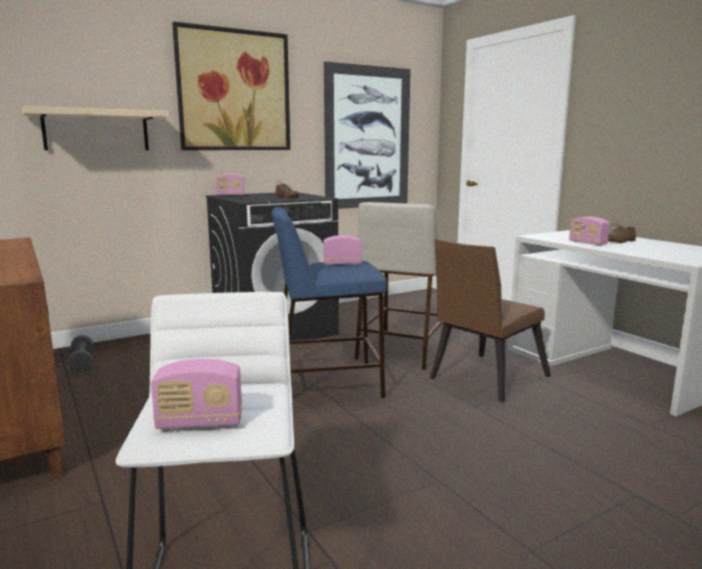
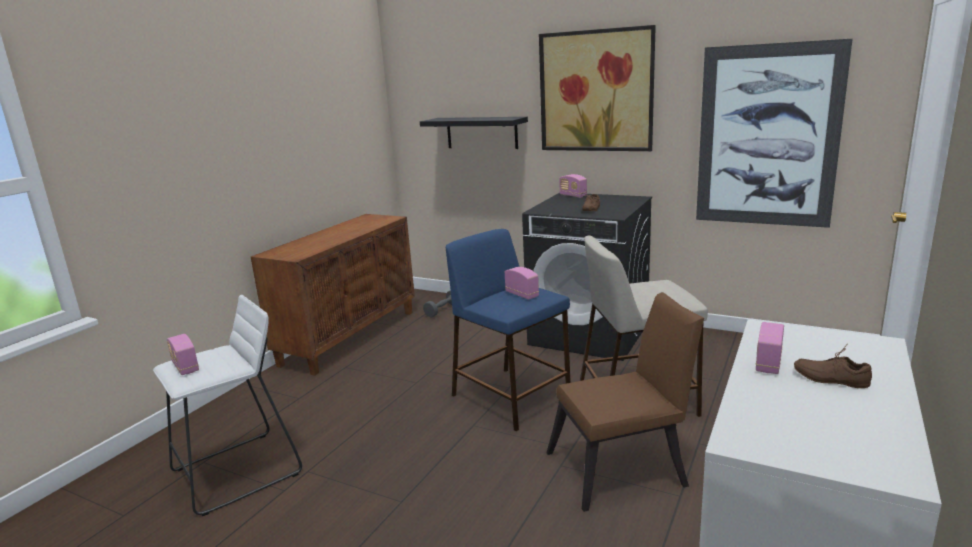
camera: 60 degrees right, 5 degrees up
(96, 130) = (481, 133): beige shelf -> black shelf
(484, 379) = (624, 468): brown chair -> brown chair turned 150 degrees clockwise

